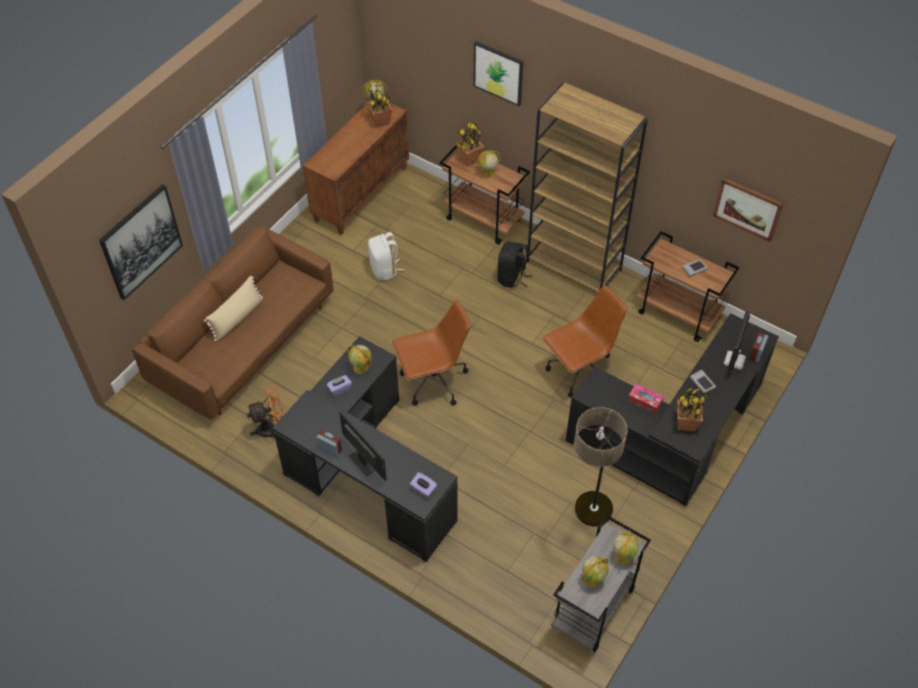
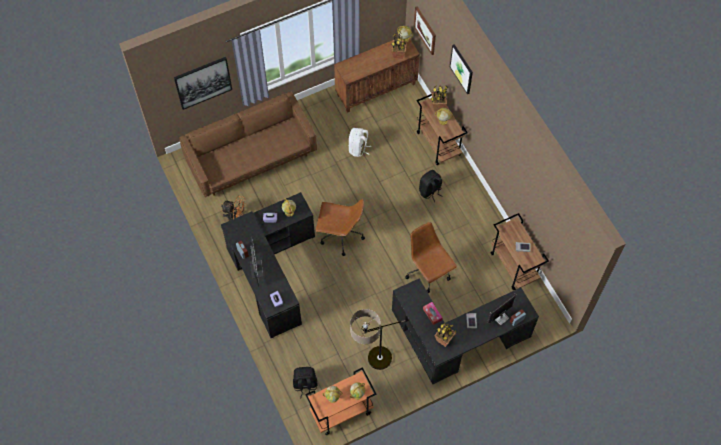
camera: 30 degrees right, 10 degrees up
(237, 318) = (248, 143): beige pillow -> none
(517, 600) = (305, 385): none -> black backpack
(574, 265) = (473, 202): brown bookcase -> none
(579, 372) = (428, 272): brown office chair -> brown office chair turned 120 degrees counterclockwise
(593, 609) = (341, 412): grey cart -> orange cart
(748, 208) = (556, 231): picture -> picture (425, 30)

